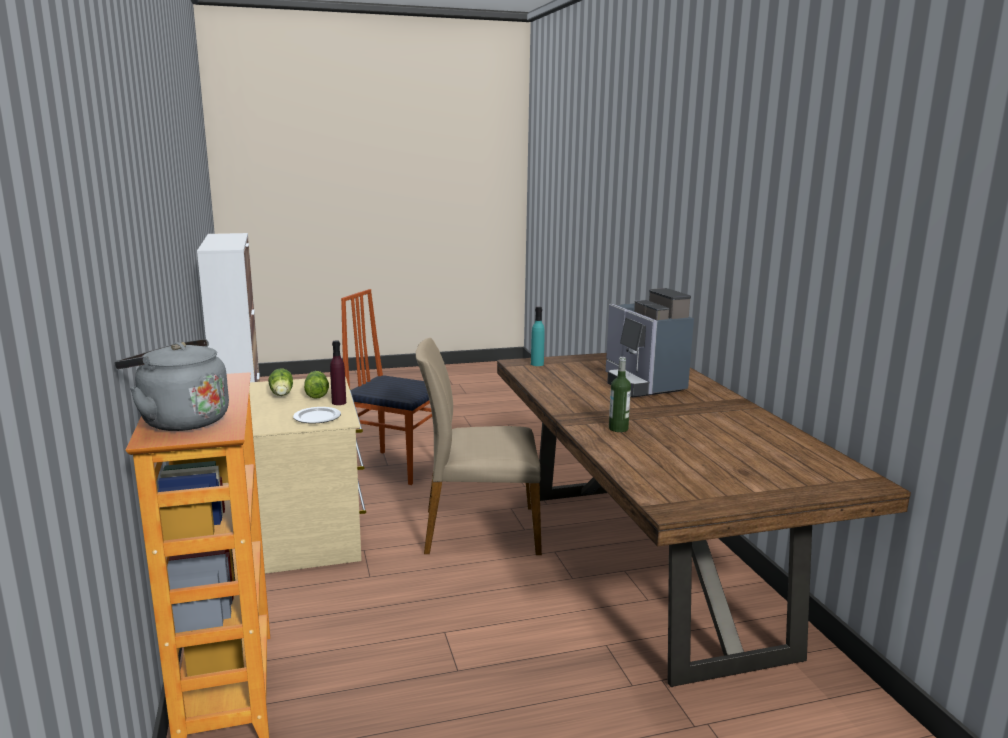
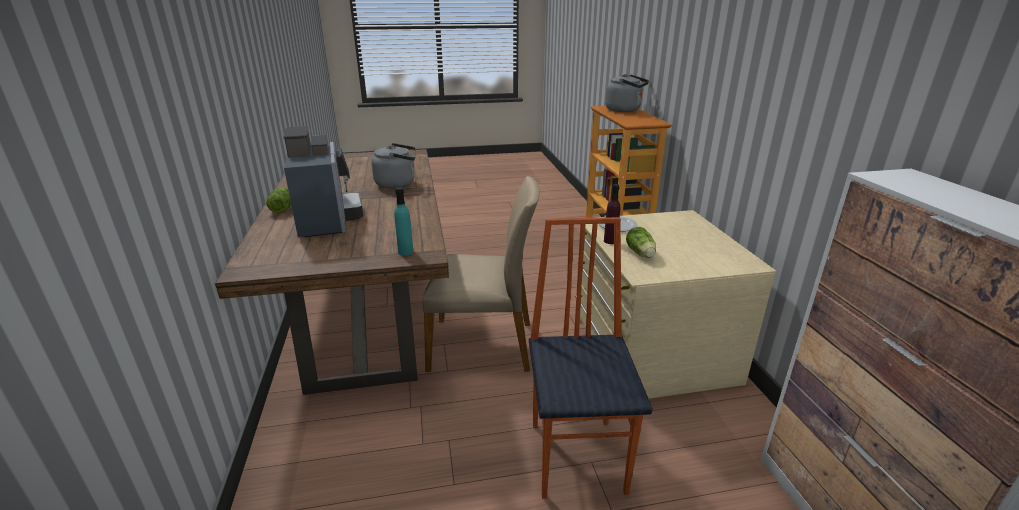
camera: 175 degrees left, 10 degrees up
(281, 394) = (675, 253): lettuce -> lettuce (282, 208)
(395, 467) = (579, 456): chair -> chair turned 120 degrees counterclockwise
(618, 429) = (398, 184): bottle -> grey kettle

